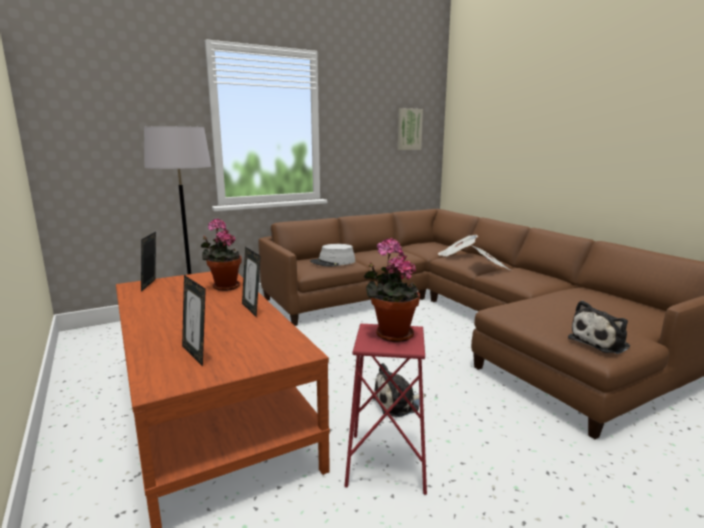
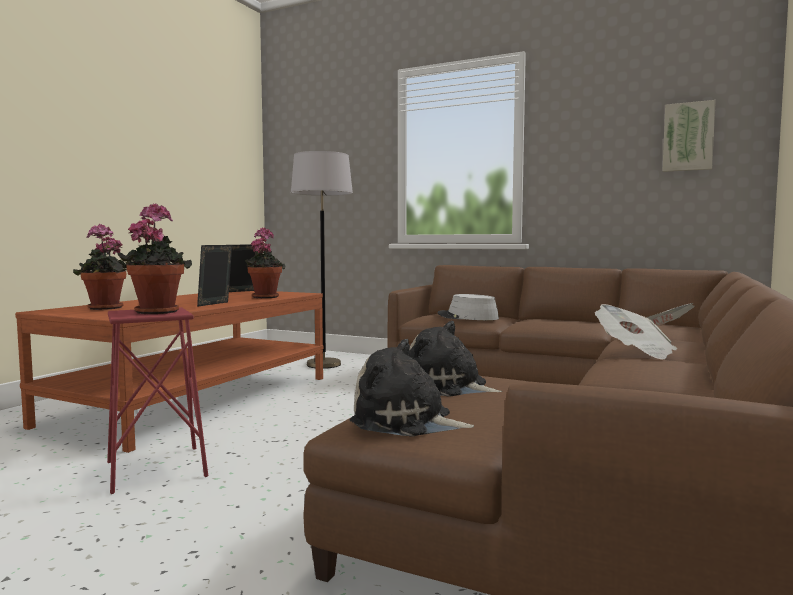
camera: 55 degrees right, 10 degrees down
(196, 354) = (105, 308): picture frame -> potted plant
(398, 403) = (280, 451): plush toy -> plush toy (449, 387)

